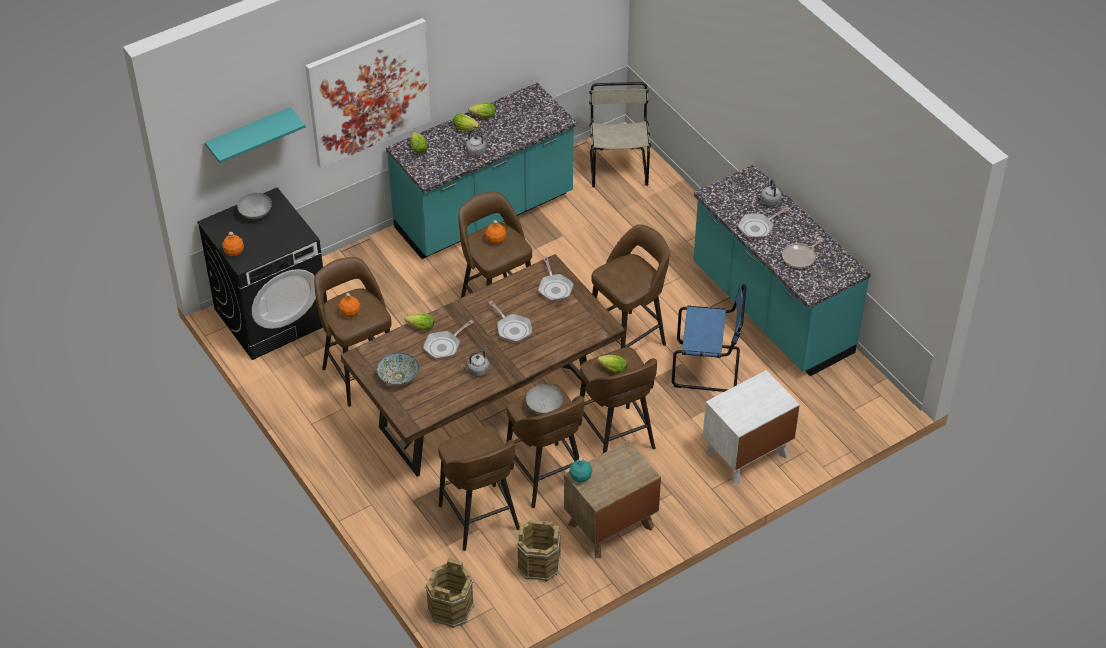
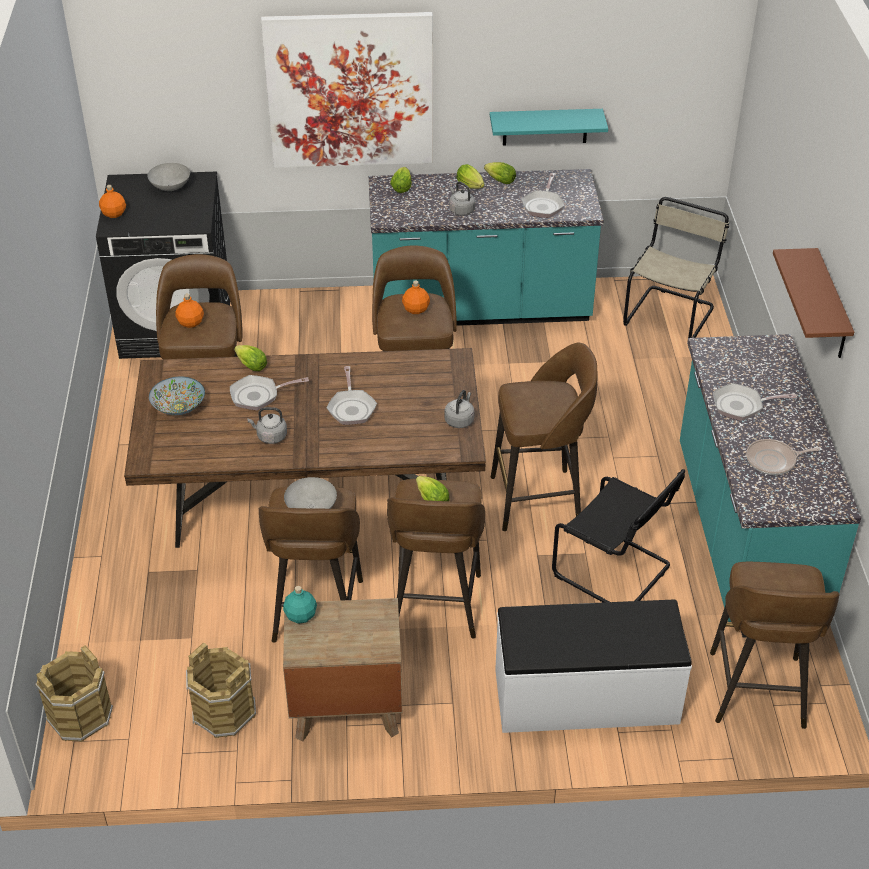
camera: 30 degrees right, 5 degrees down
(249, 136) = (181, 87): turquoise shelf -> turquoise shelf (545, 126)
(480, 519) = (202, 627): brown stool -> brown stool (757, 693)
(554, 288) = (439, 383): frying pan -> frying pan (543, 205)
(709, 367) = (615, 572): blue chair -> black chair
(746, 454) = (586, 697): white nightstand -> white bench
(770, 200) = (782, 381): grey kettle -> grey kettle (460, 420)
(794, 144) = (831, 307): none -> brown shelf

